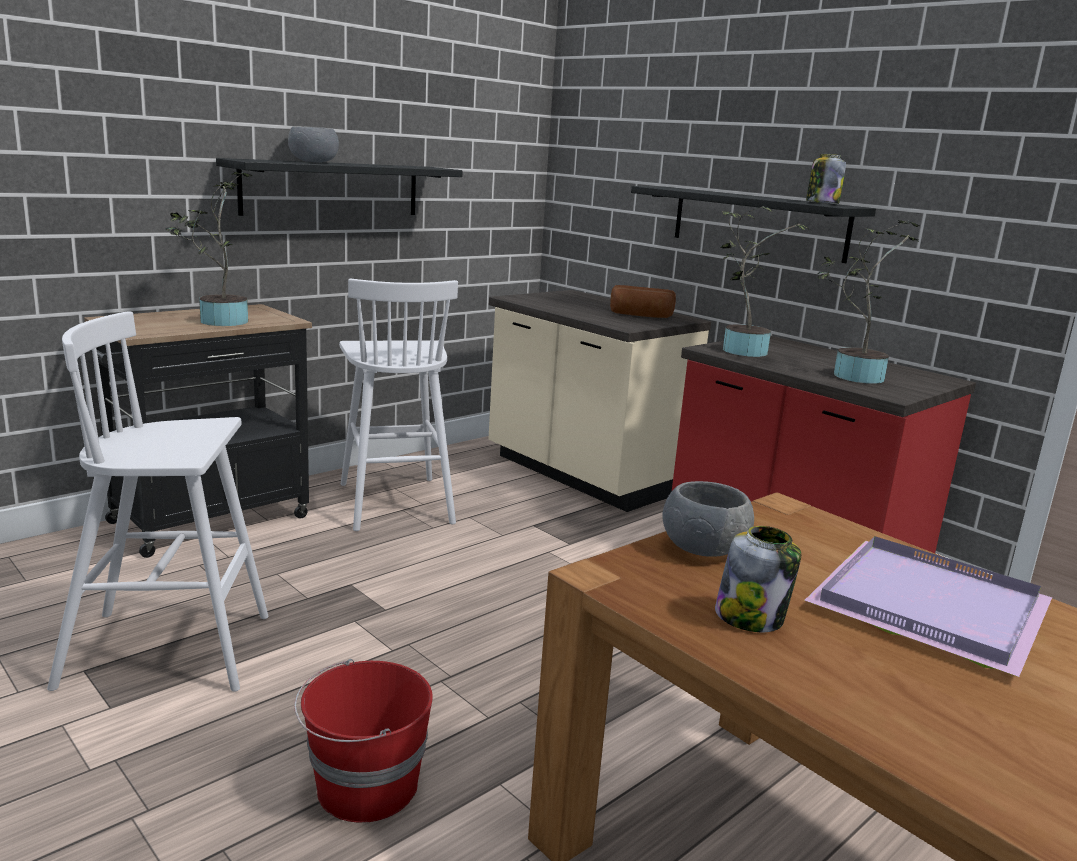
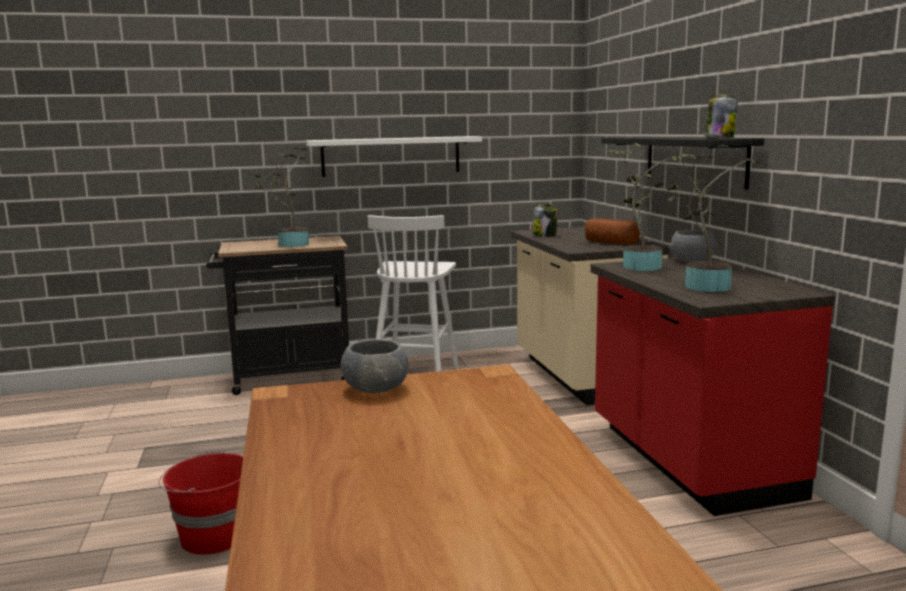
camera: 30 degrees right, 5 degrees down
(171, 650) = (195, 445): white stool -> none
(314, 162) = (369, 138): grey bowl -> grey bowl (692, 261)
(332, 189) = (391, 156): black shelf -> white shelf
(751, 617) = (324, 427): jar -> jar (545, 235)
(926, 604) = (469, 440): purple tray -> none

